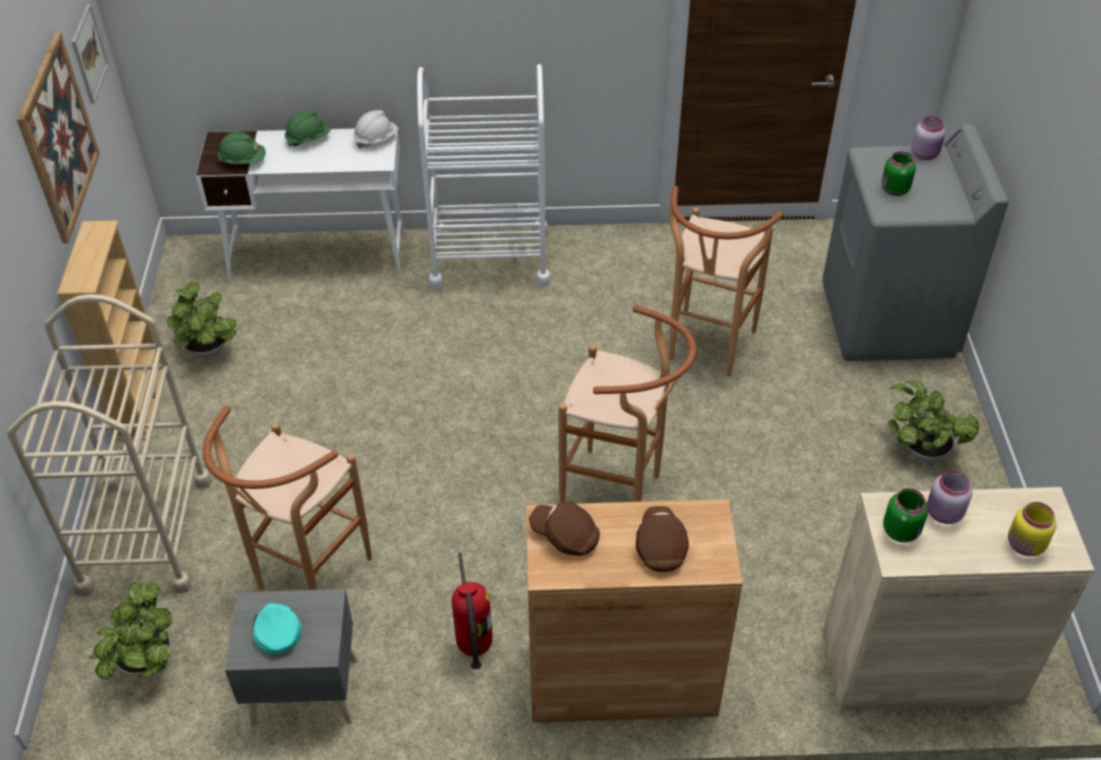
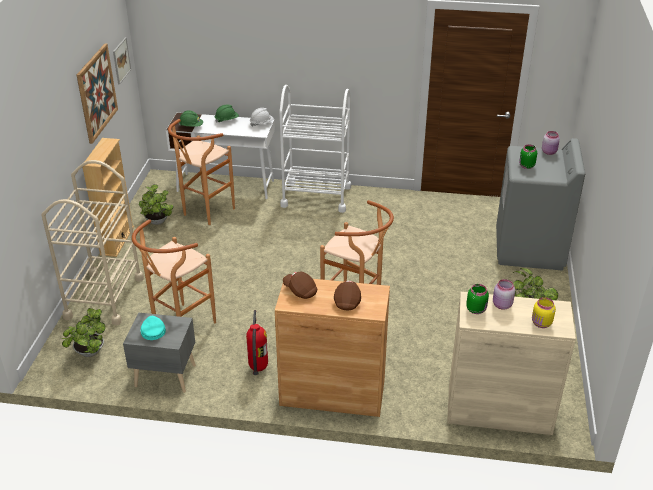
camera: 10 degrees right, 10 degrees down
(706, 350) = (422, 251): brown stool -> brown stool (205, 213)

